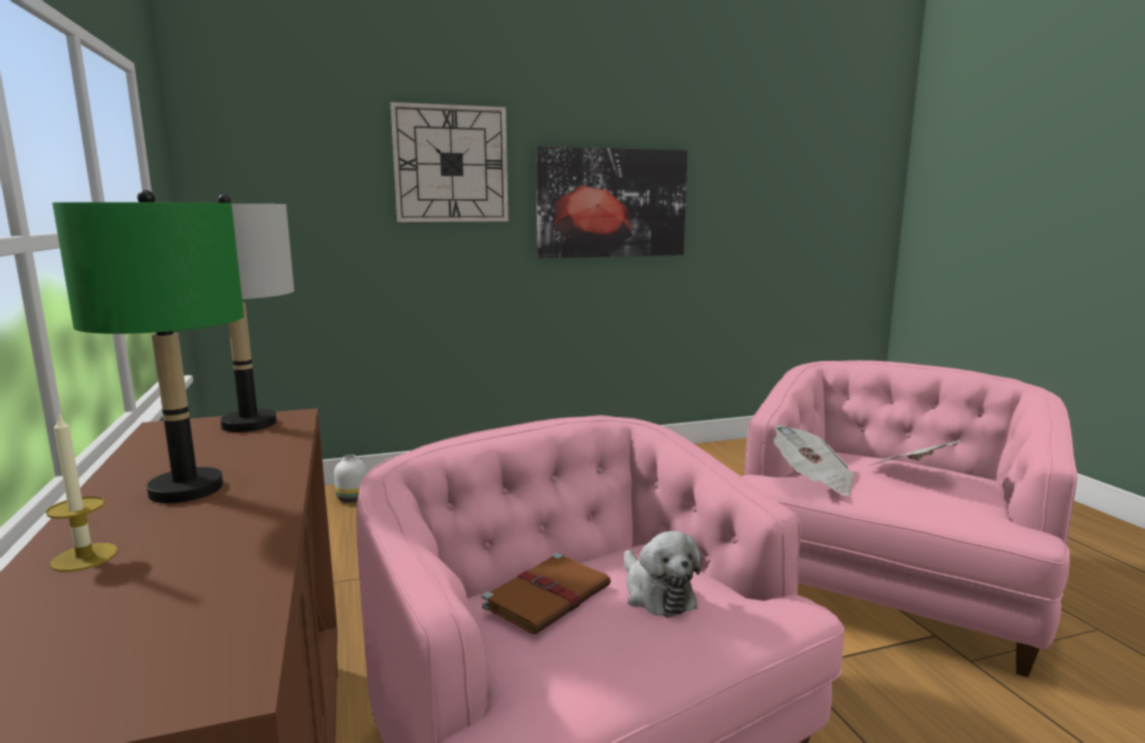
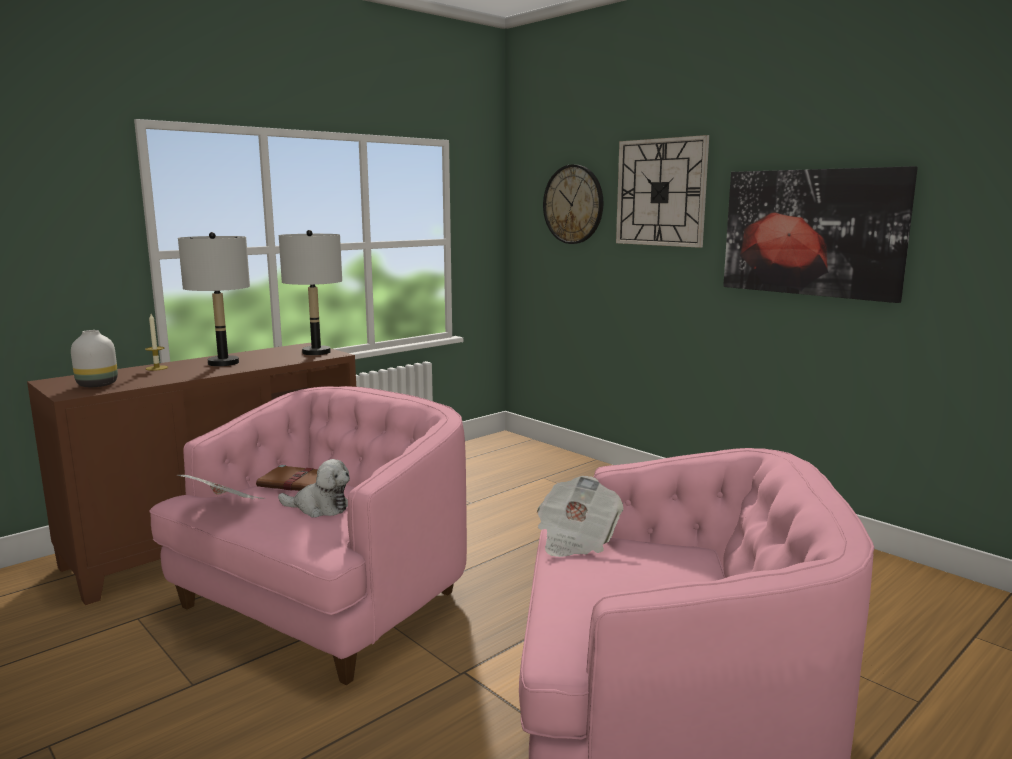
camera: 65 degrees right, 0 degrees up
(185, 490) = (223, 363): green table lamp -> grey table lamp
(317, 176) = (573, 204): none -> wall clock
(353, 498) = (550, 460): white vase -> white vase (97, 385)
(657, 593) = (319, 508): plush toy -> plush toy turned 120 degrees counterclockwise
(911, 474) = (656, 585): newspaper -> newspaper (224, 507)

